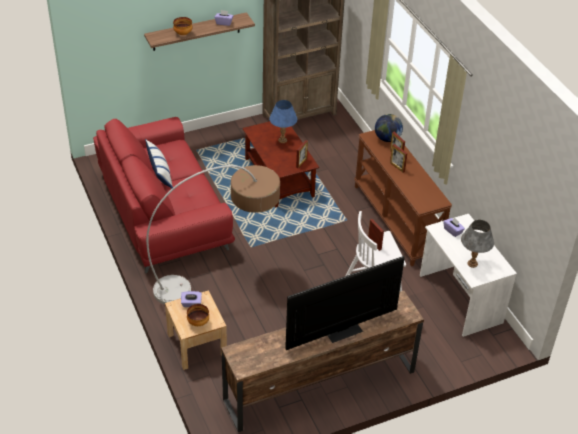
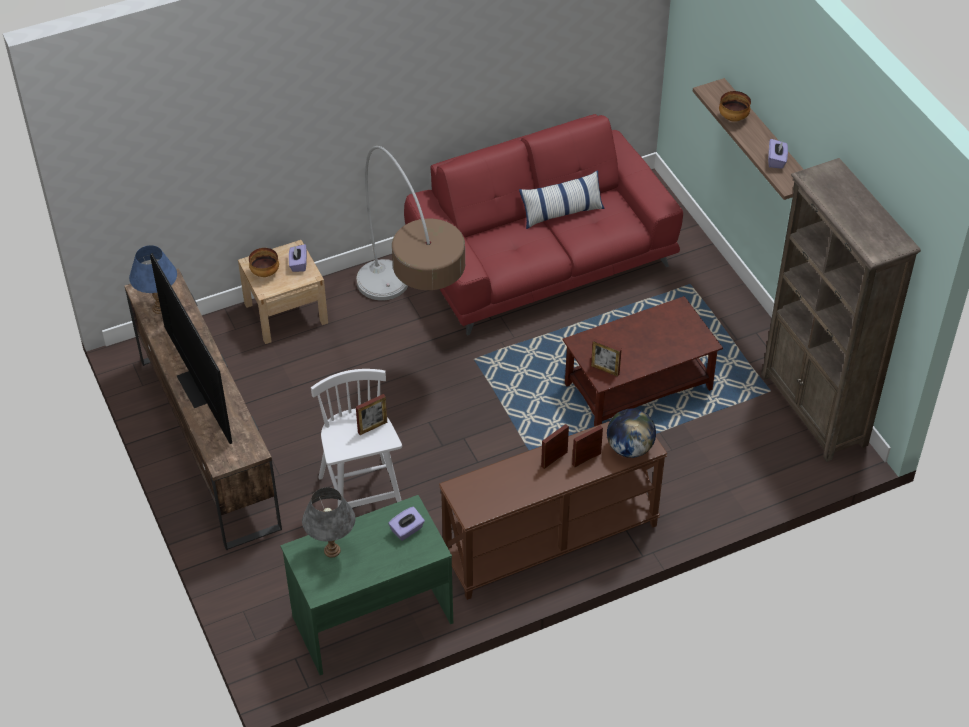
camera: 90 degrees right, 5 degrees up
(282, 140) = (659, 345): blue table lamp -> blue table lamp (159, 308)
(459, 299) = (371, 618): white desk -> green desk

